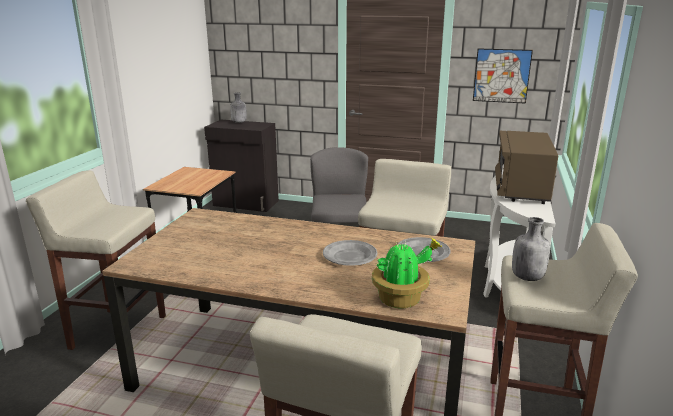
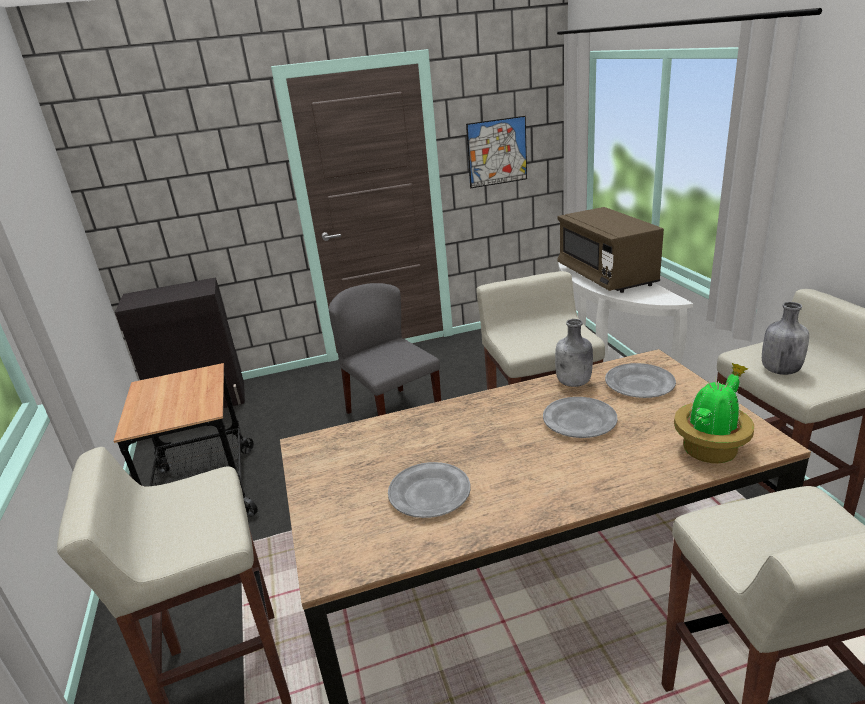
camera: 30 degrees left, 5 degrees up
(217, 255) = (430, 494): none -> grey plate
(239, 122) = (160, 290): grey bottle -> grey bottle (574, 383)

